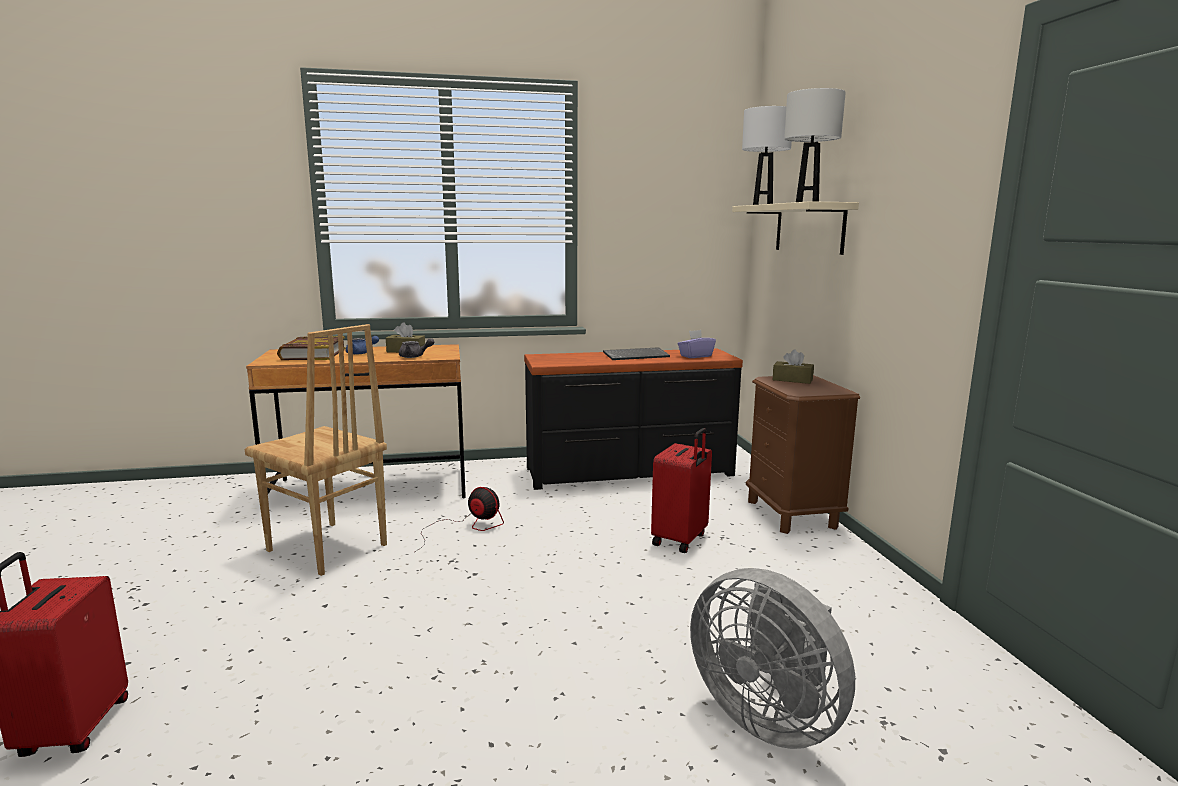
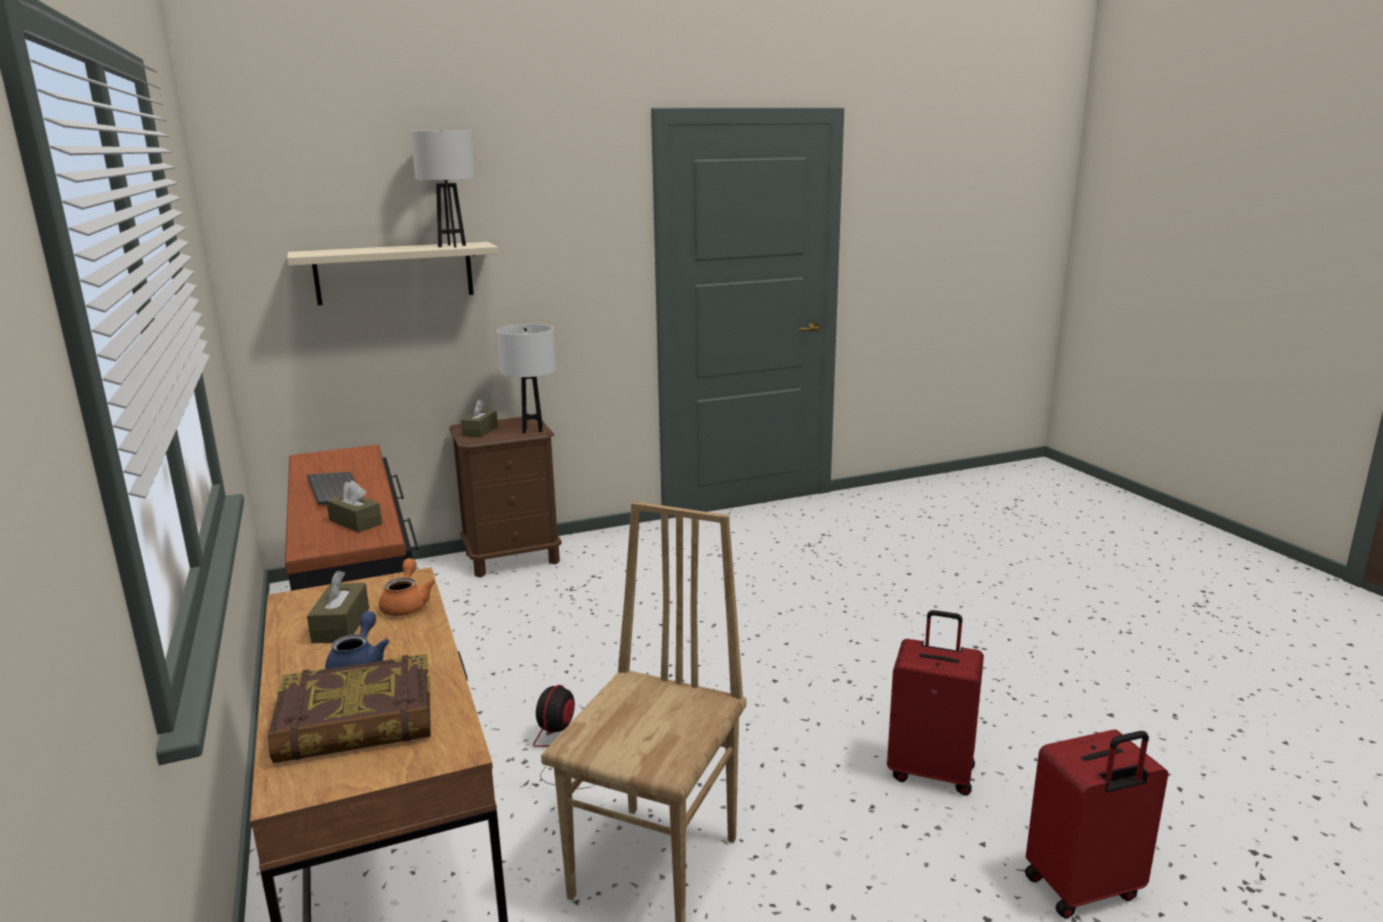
camera: 100 degrees left, 5 degrees up
(414, 356) = (407, 604): grey teapot -> orange teapot
(574, 360) = (355, 522): none -> brown tissue box
(681, 540) = (580, 608): red suitcase -> red suitcase (931, 771)
(695, 356) = (349, 463): purple tissue box -> none
(762, 205) = (338, 252): white table lamp -> white table lamp (532, 430)
(768, 716) = (826, 574): grey fan -> none

